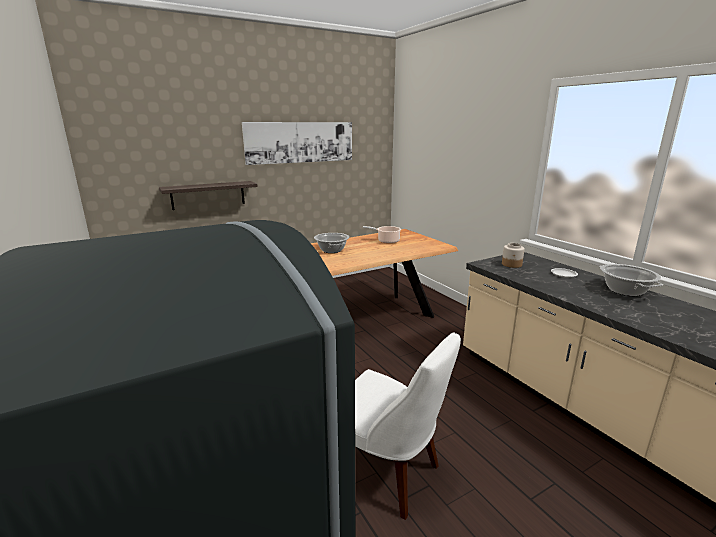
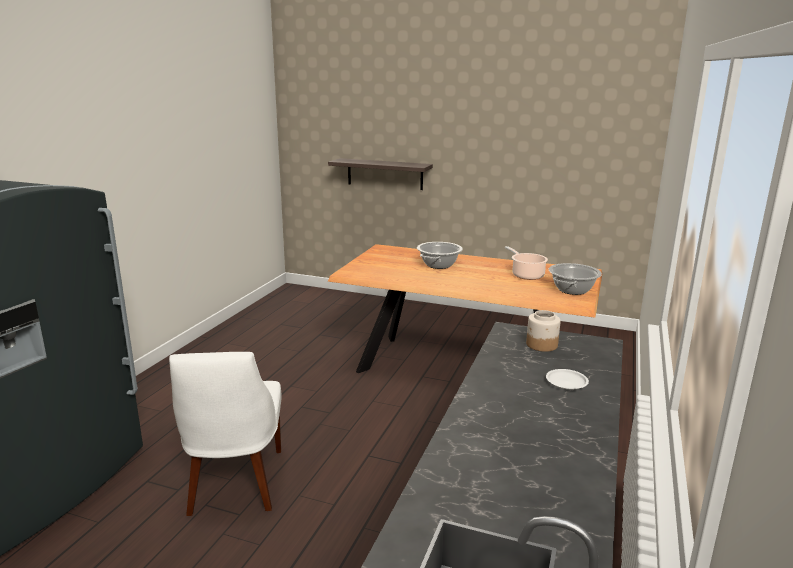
camera: 50 degrees right, 0 degrees up
(300, 142) = (503, 121): picture -> none
(624, 291) = (573, 433): cooking pot -> cooking pot (572, 290)

